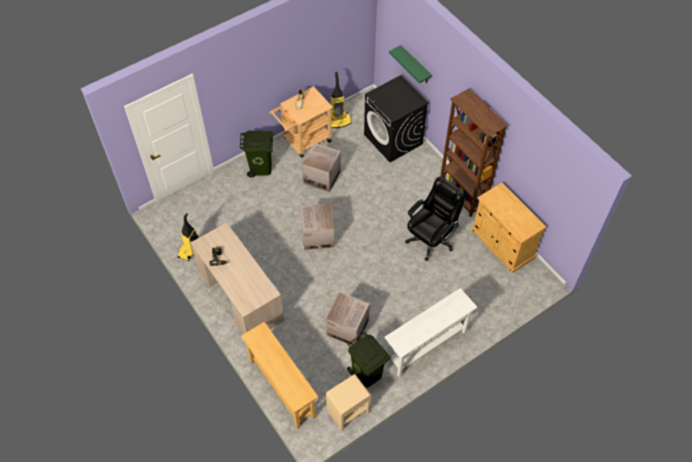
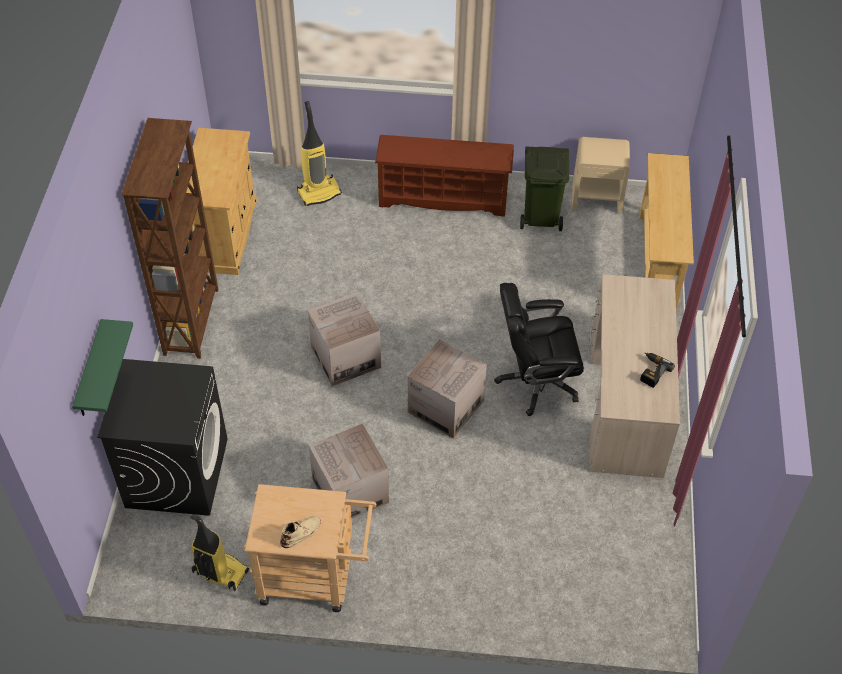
camera: 140 degrees left, 5 degrees down
(190, 250) = (656, 518): vacuum cleaner -> vacuum cleaner (319, 192)
(261, 168) = (430, 580): green trash can -> none
(347, 327) = (517, 273): cardboard box -> cardboard box (345, 357)
(427, 346) = (444, 198): white console table -> brown shoe rack
(431, 239) = (301, 298): black office chair -> black office chair (536, 381)

